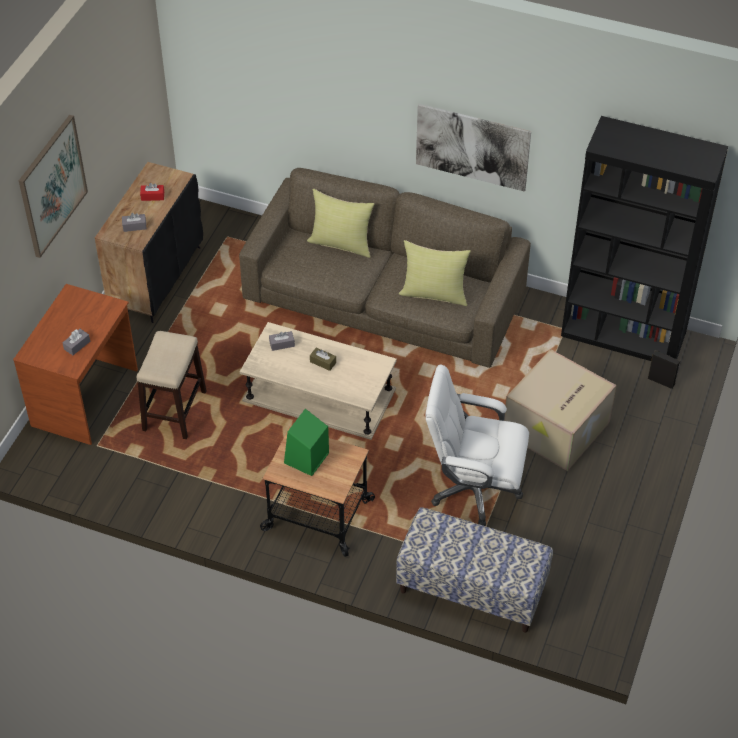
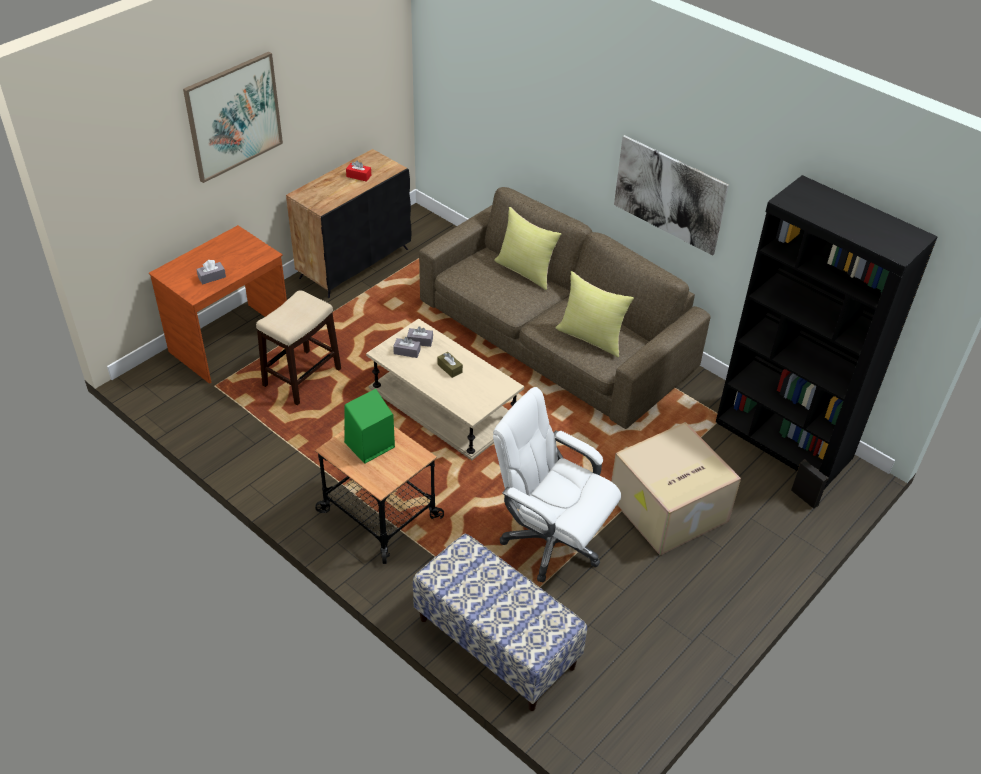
camera: 20 degrees right, 5 degrees down
(134, 226) = (327, 195): grey tissue box -> grey tissue box (407, 352)

